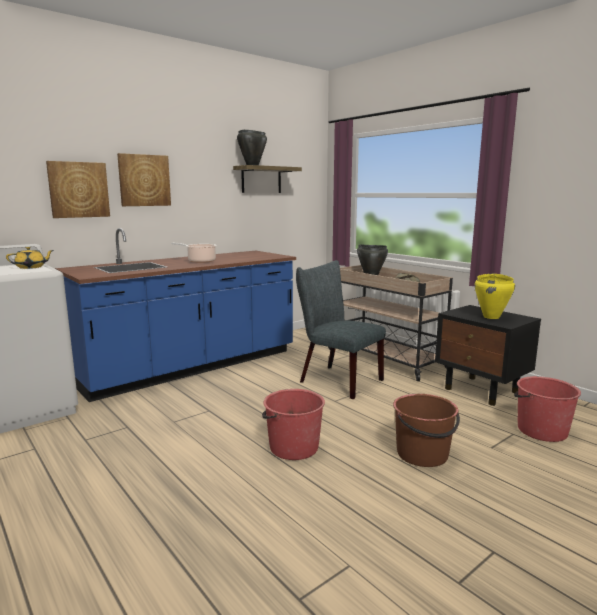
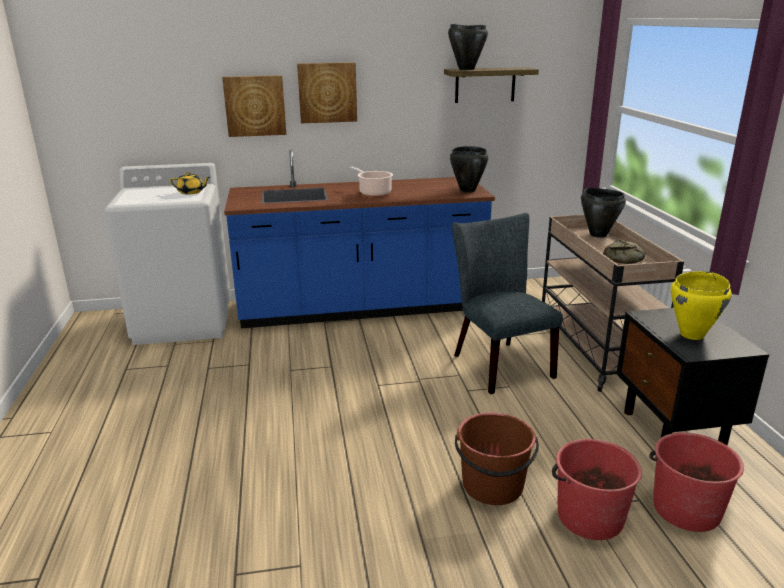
camera: 30 degrees right, 10 degrees up
(270, 255) = (467, 190): none -> black cooking pot
(293, 447) = (368, 432): red bucket -> red bucket (589, 516)

